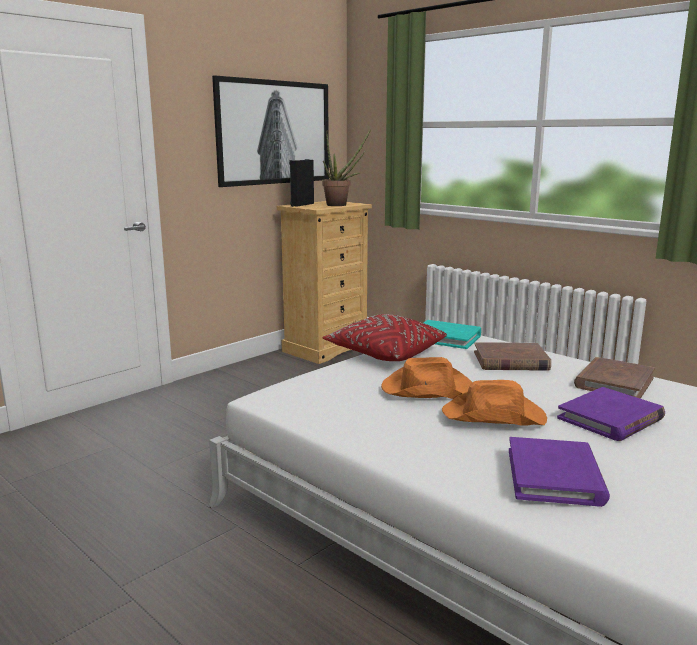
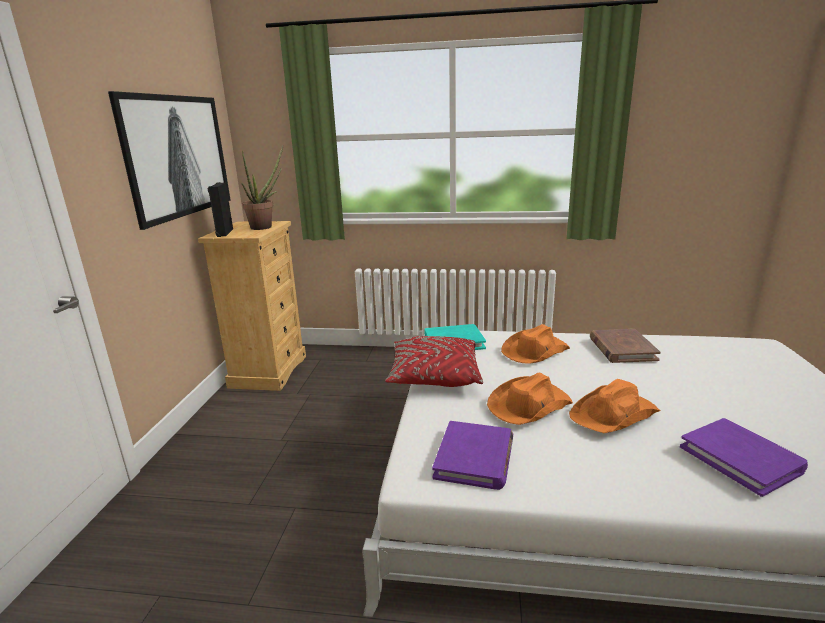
camera: 35 degrees left, 5 degrees up
(510, 361) = (534, 351): brown book -> orange hat
(610, 418) = (673, 384): purple book -> purple book (474, 458)

